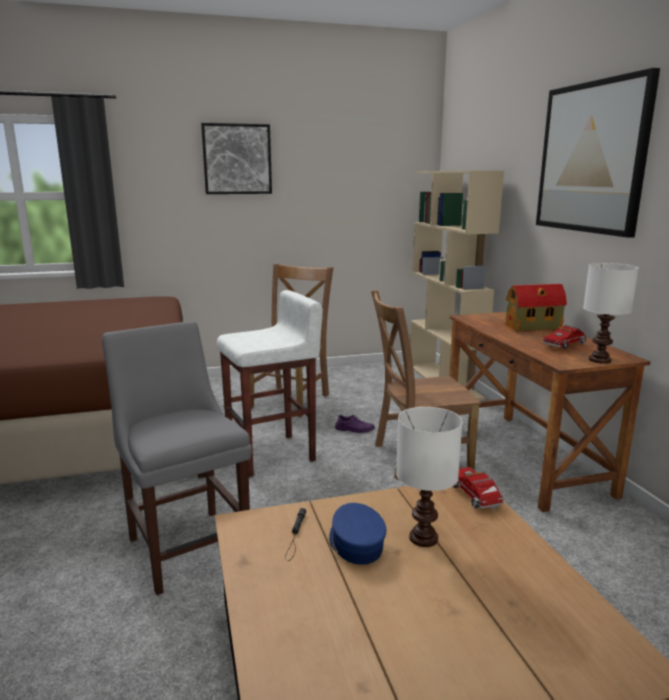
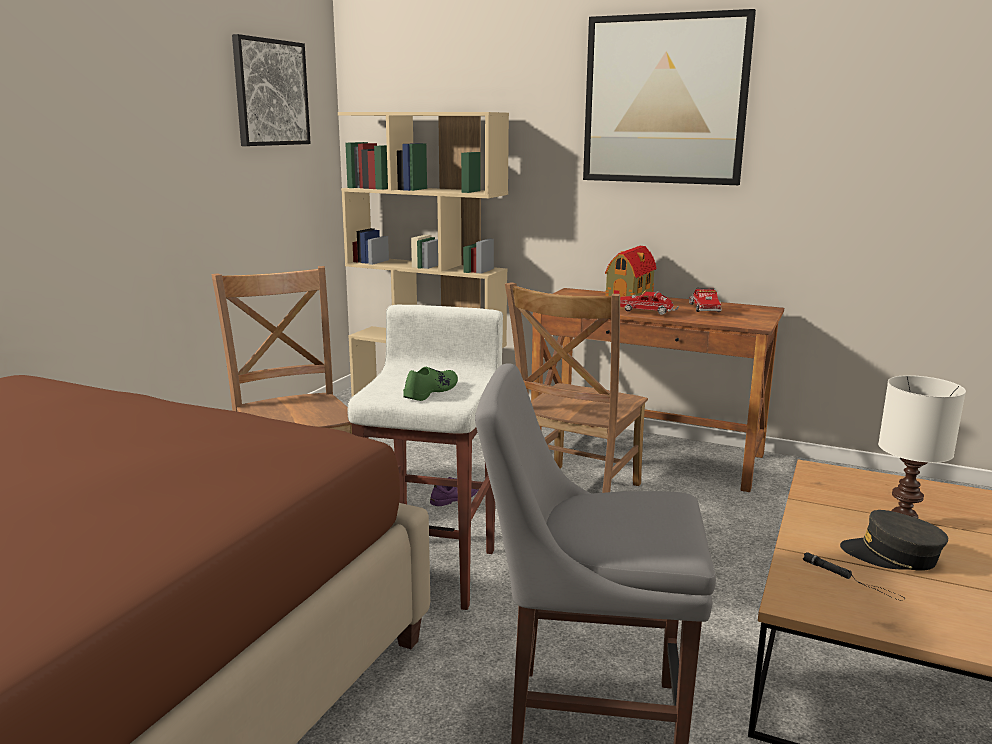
camera: 50 degrees left, 0 degrees up
(237, 159) = (85, 84): picture -> picture (271, 93)
(254, 341) = (430, 391): none -> green shoe
(355, 544) = (892, 556): blue cap -> grey cap
(476, 498) = (843, 475): toy truck -> toy truck (647, 312)
(598, 360) = (761, 315): white table lamp -> none

